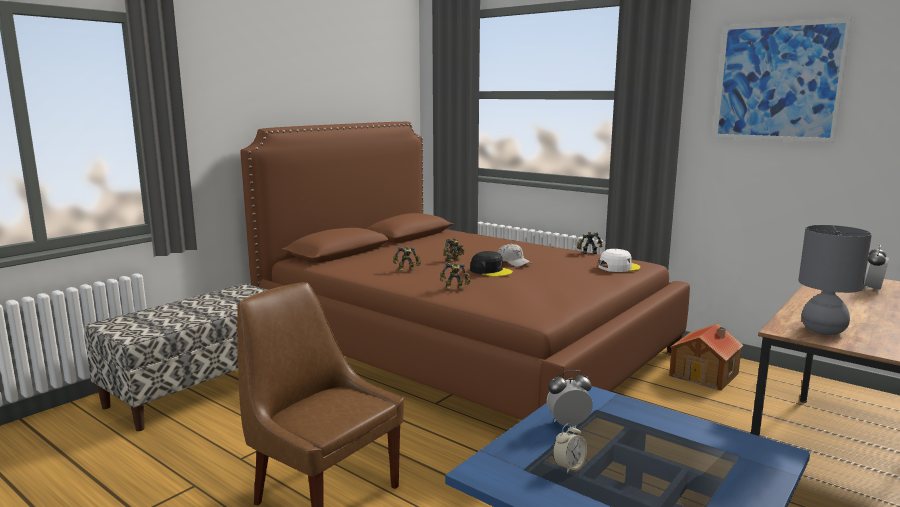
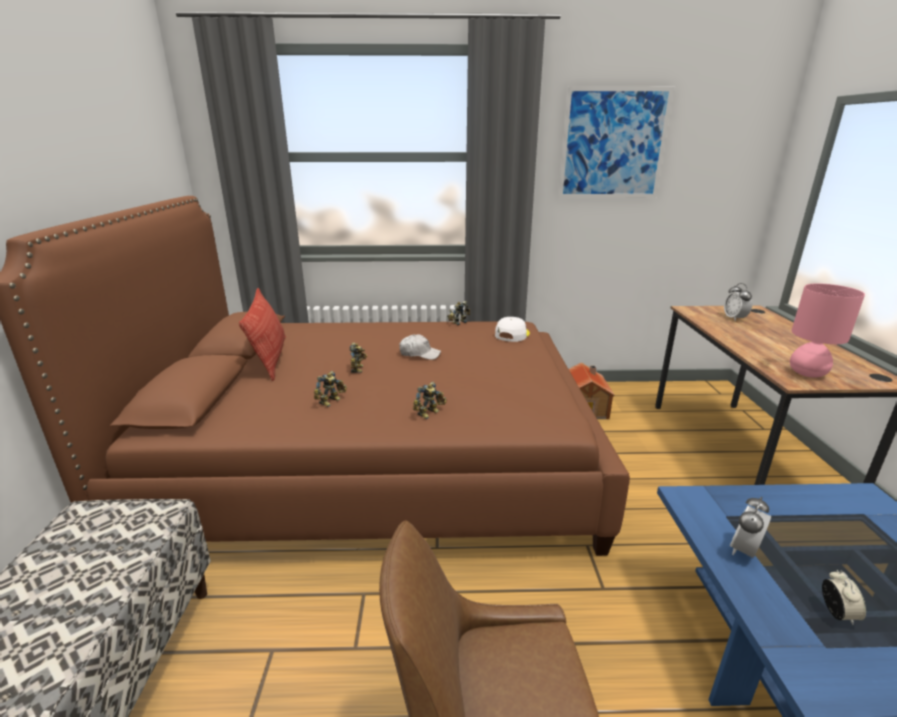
camera: 40 degrees left, 10 degrees up
(411, 244) = (270, 357): none -> pillow
(490, 271) = (423, 374): black cap -> none
(822, 330) = (806, 373): grey table lamp -> pink table lamp

